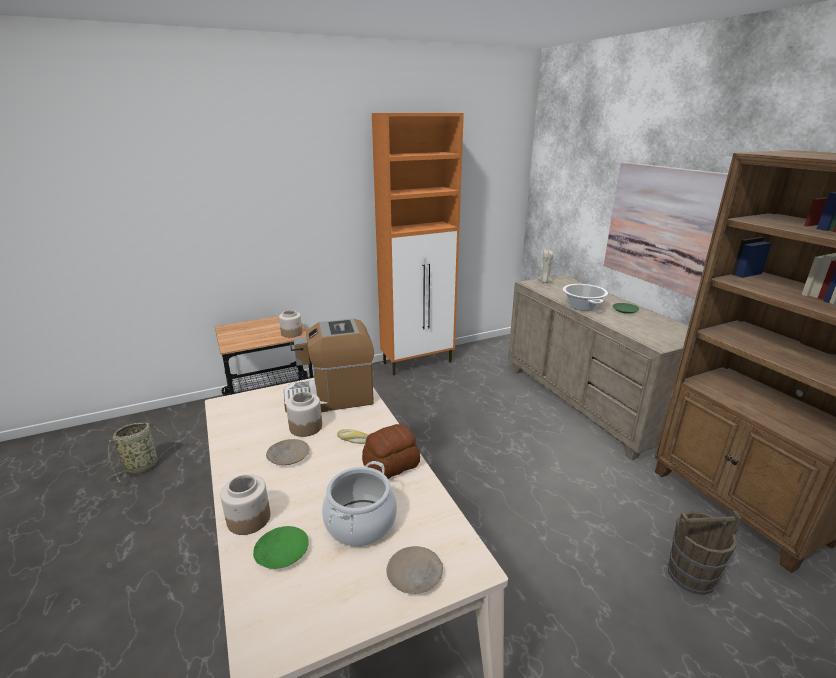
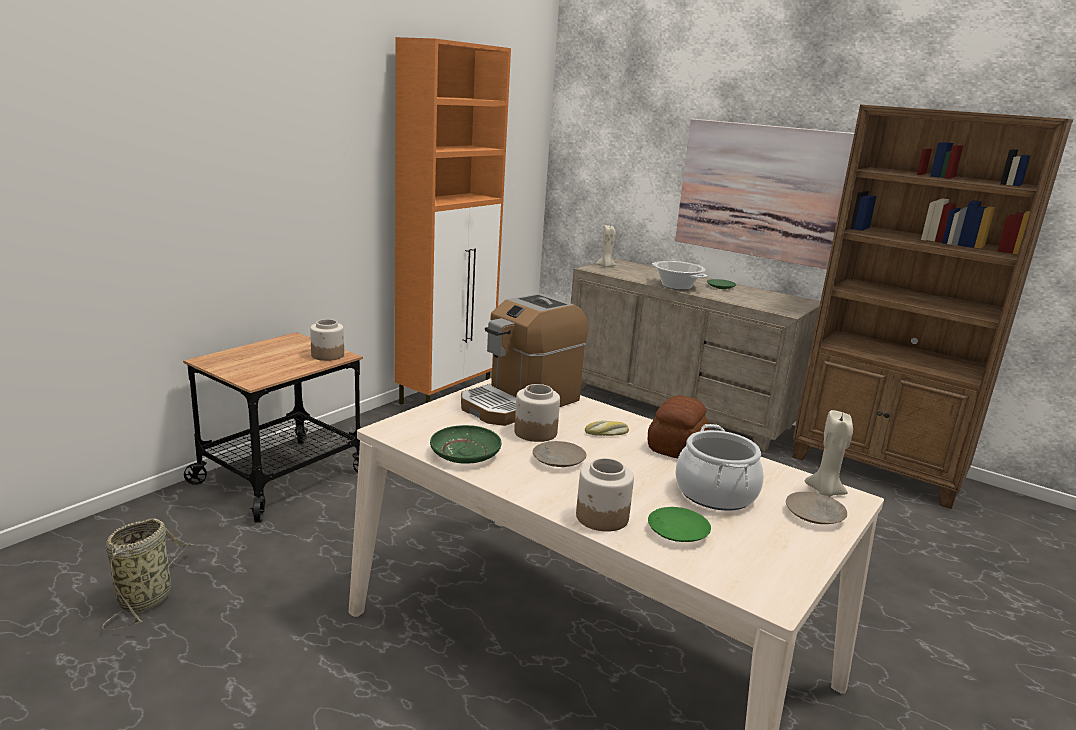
camera: 30 degrees left, 5 degrees down
(239, 434) = (465, 453): none -> green plate
(457, 552) = (824, 492): none -> beige candle
(691, 575) = (888, 531): brown bucket -> none

